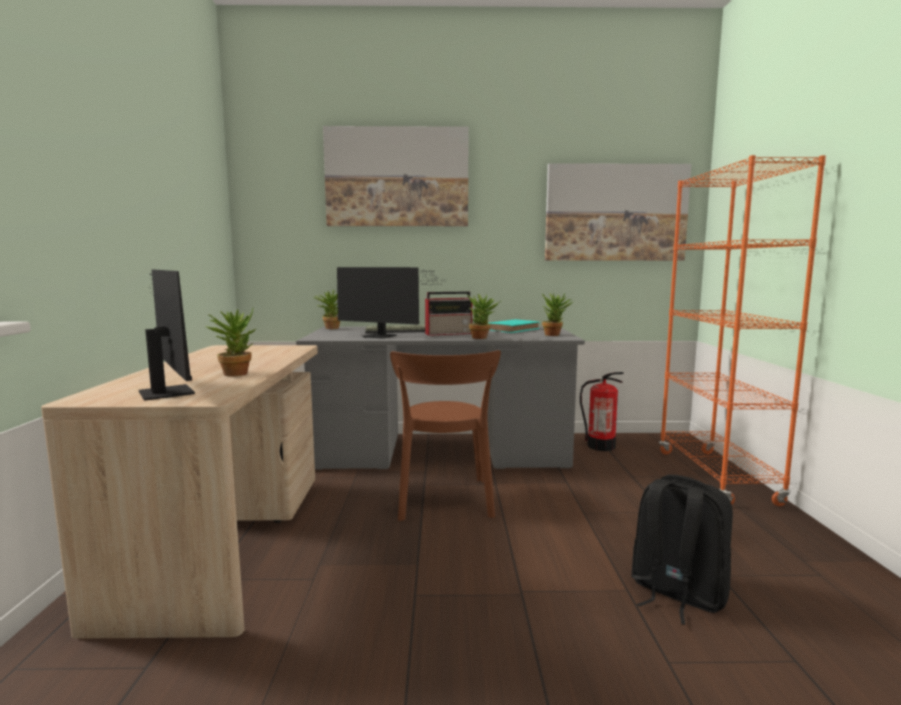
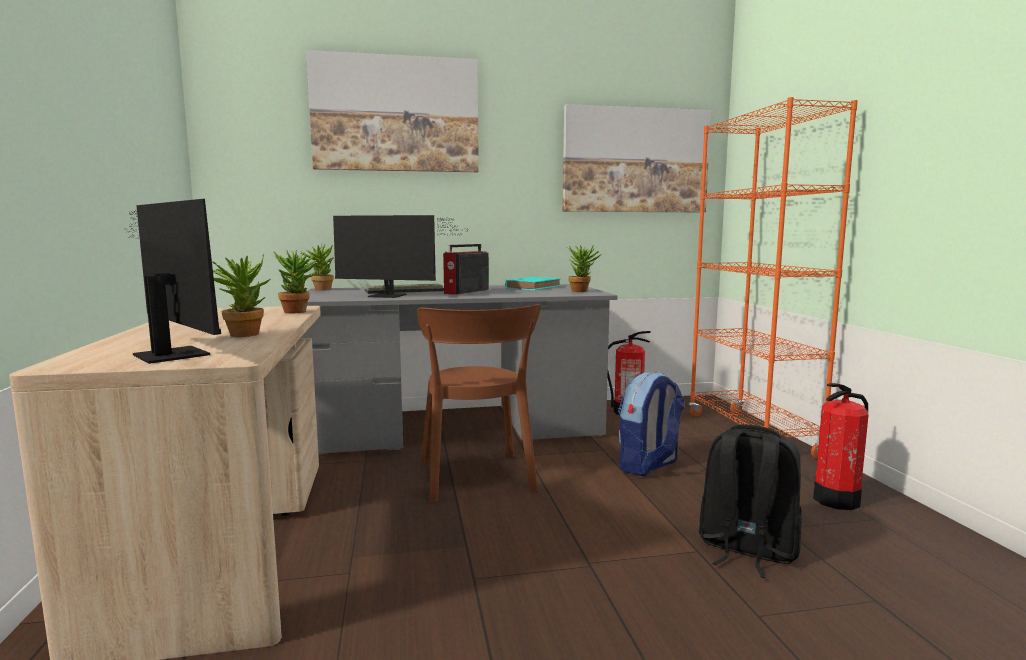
camera: 10 degrees left, 0 degrees up
(449, 333) = (465, 292): radio -> radio turned 150 degrees clockwise
(483, 338) = (506, 295): potted plant -> potted plant (300, 312)
(605, 501) = (648, 466): none -> backpack
(786, 551) = (837, 500): none -> fire extinguisher

